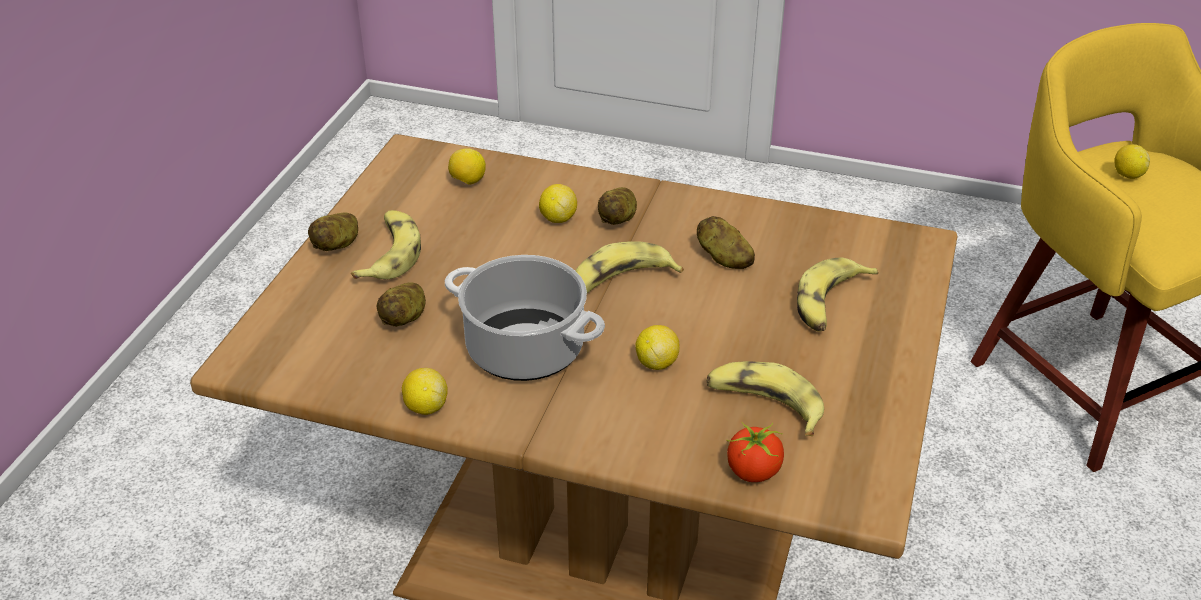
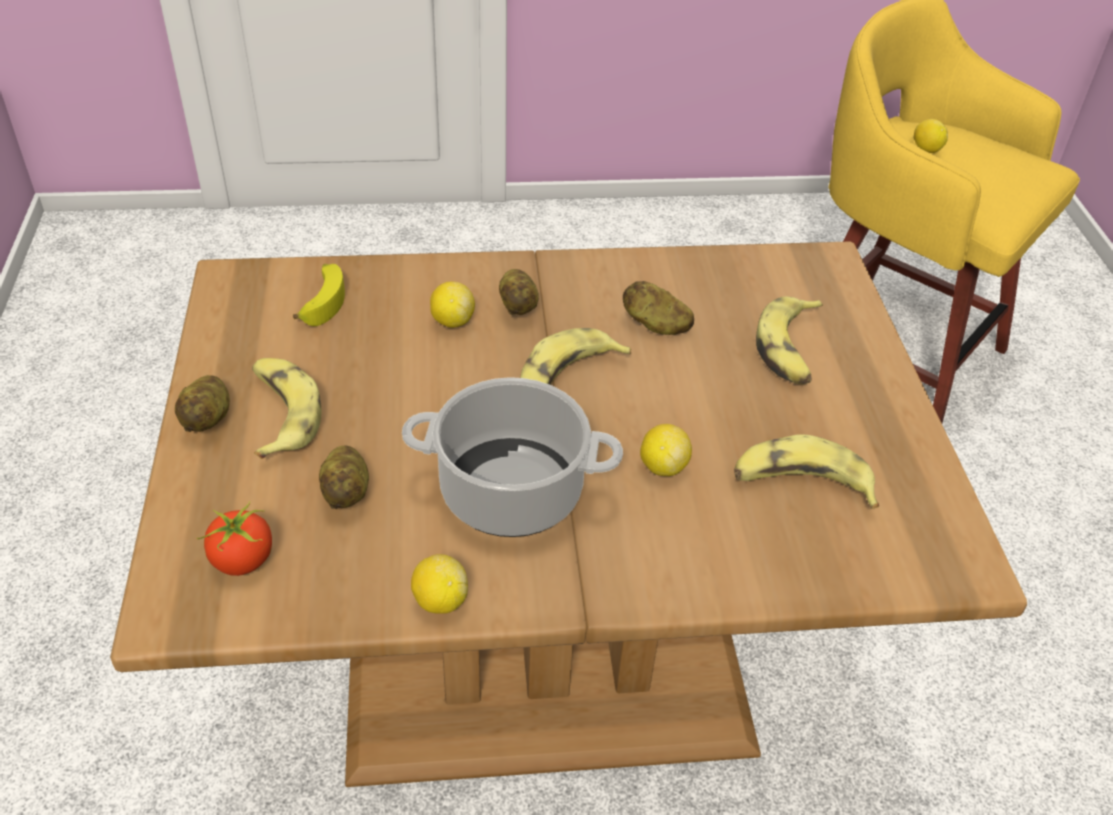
camera: 25 degrees left, 5 degrees up
(467, 181) = (322, 300): lemon -> banana
(753, 472) = (839, 567): tomato -> tomato (242, 561)

